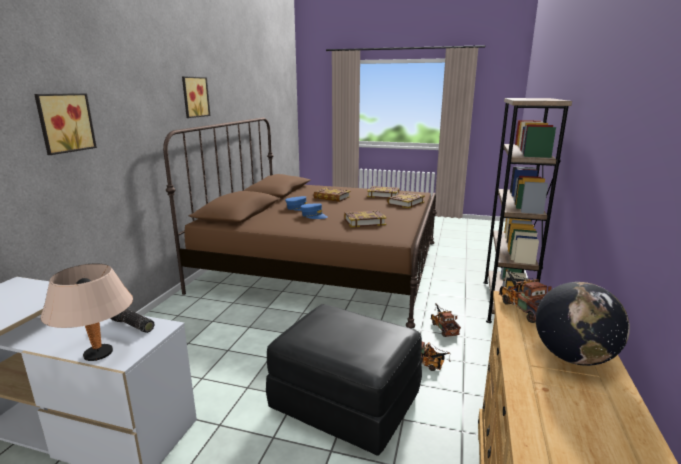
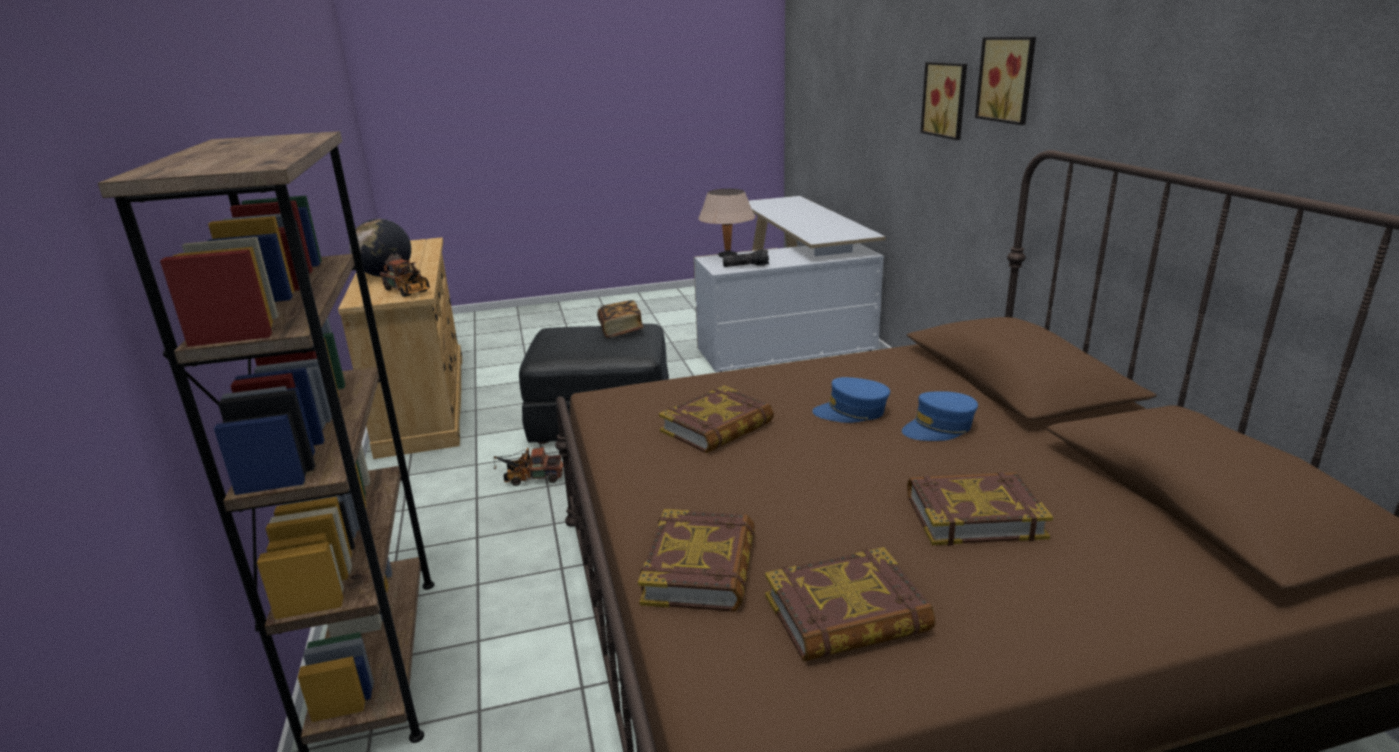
camera: 150 degrees right, 5 degrees up
(194, 97) = (1172, 88): picture -> picture (1008, 79)
(315, 335) = (621, 330): none -> book
(443, 327) = (516, 542): toy truck -> none

